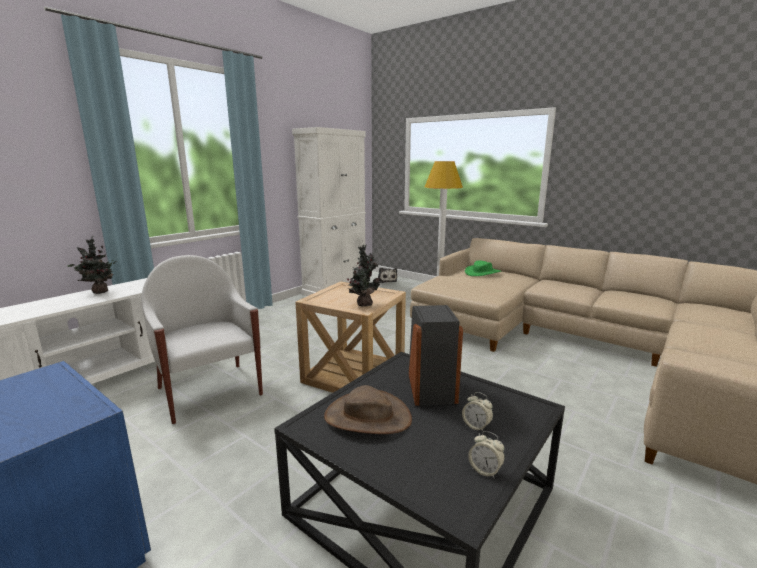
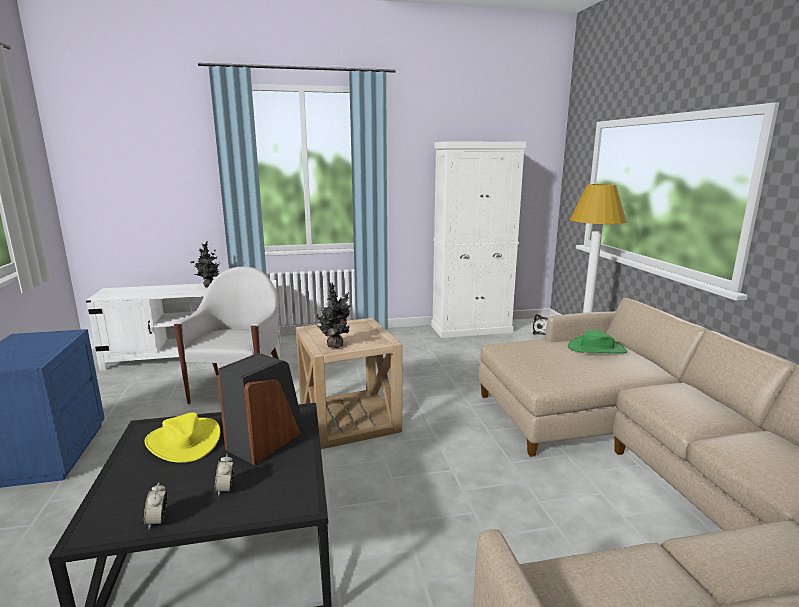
camera: 40 degrees right, 0 degrees up
(367, 417) = (184, 441): brown hat -> yellow hat

